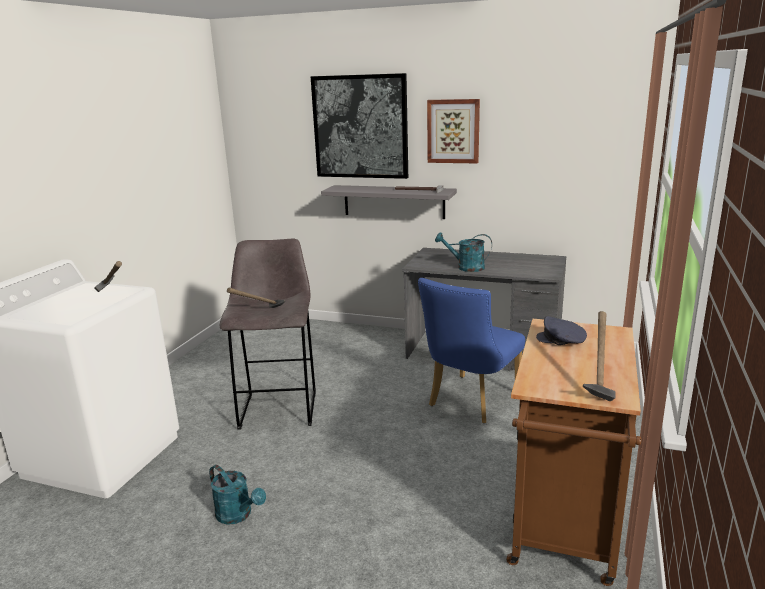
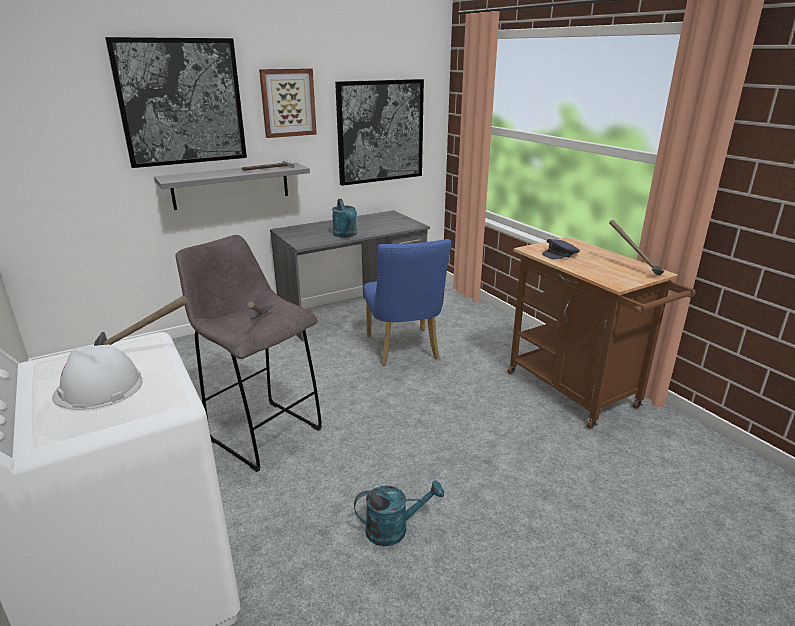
camera: 50 degrees left, 5 degrees up
(70, 303) = (98, 388): none -> white hard hat
(465, 267) = (346, 235): turquoise watering can -> turquoise watering can turned 75 degrees counterclockwise
(557, 167) = (380, 131): none -> picture

